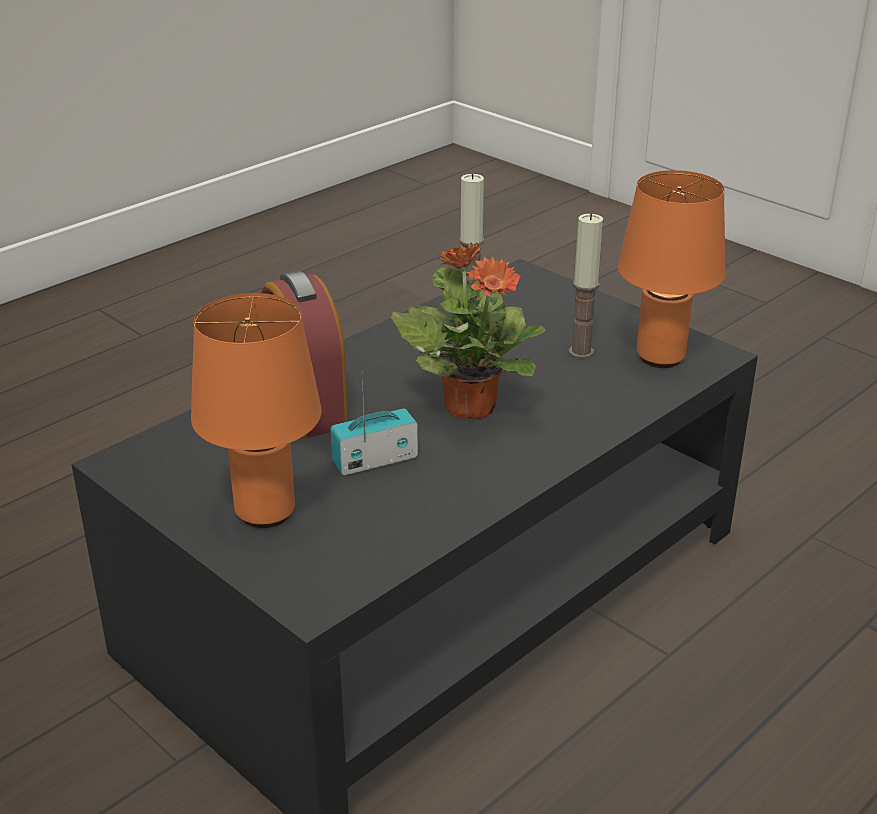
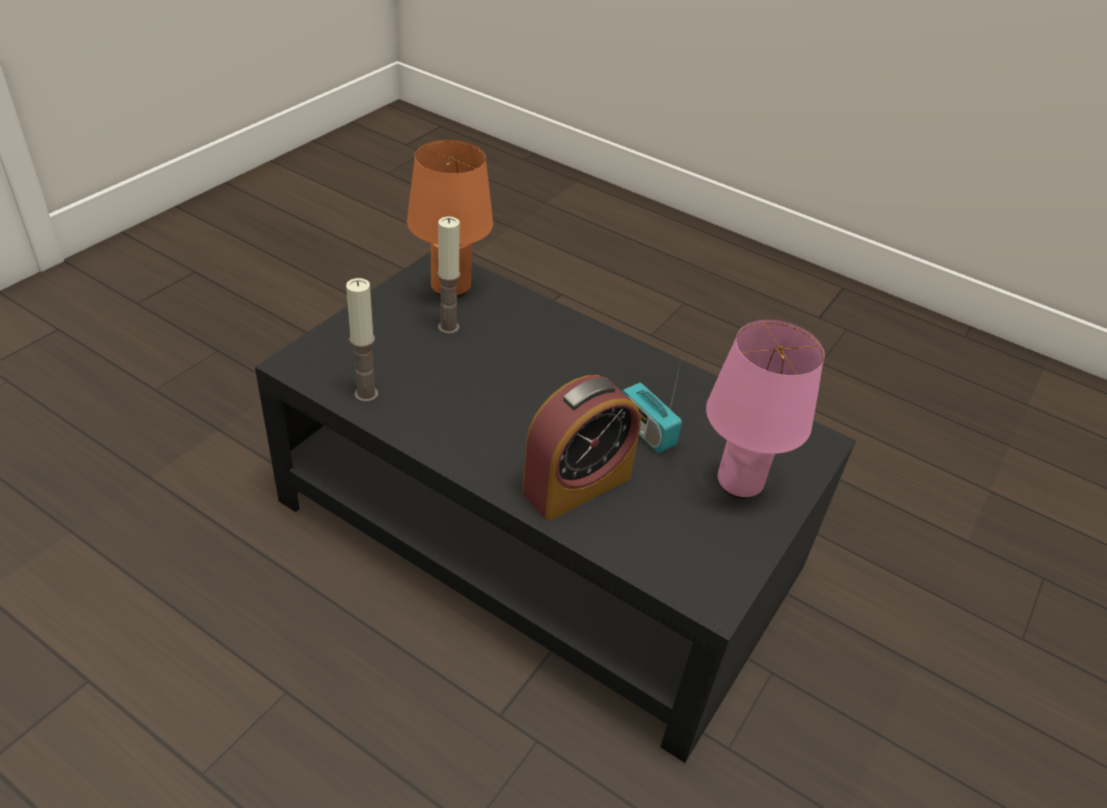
camera: 105 degrees left, 10 degrees up
(263, 513) = (739, 484): orange table lamp -> pink table lamp
(469, 406) = (550, 385): potted plant -> none

